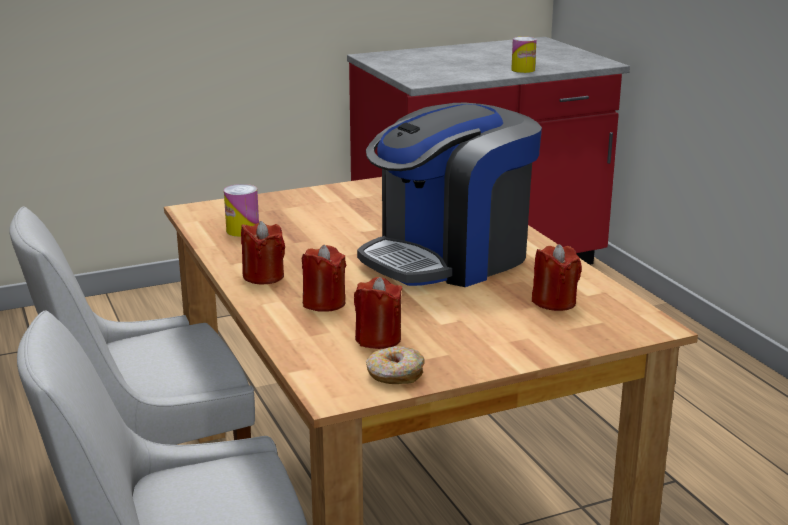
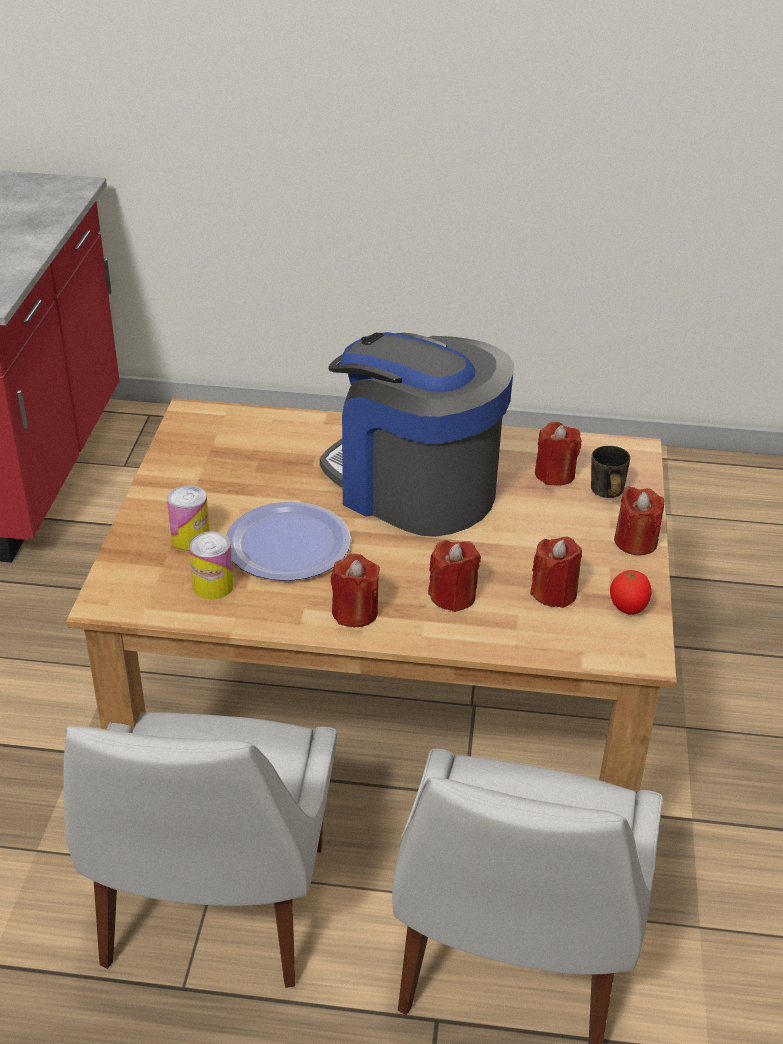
camera: 60 degrees left, 15 degrees up
(318, 238) = (287, 544): none -> plate
(395, 375) = (628, 609): donut -> tomato
(449, 257) = (413, 487): coffee machine -> coffee machine turned 135 degrees clockwise
(503, 357) = (635, 542): none -> red candle
(523, 70) = (35, 231): can -> can (190, 538)
(555, 328) = (603, 495): none -> grey mug

